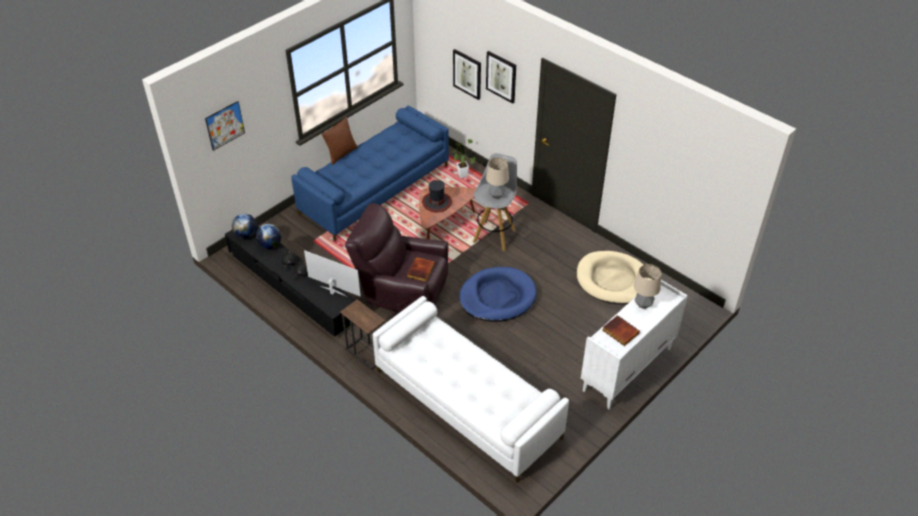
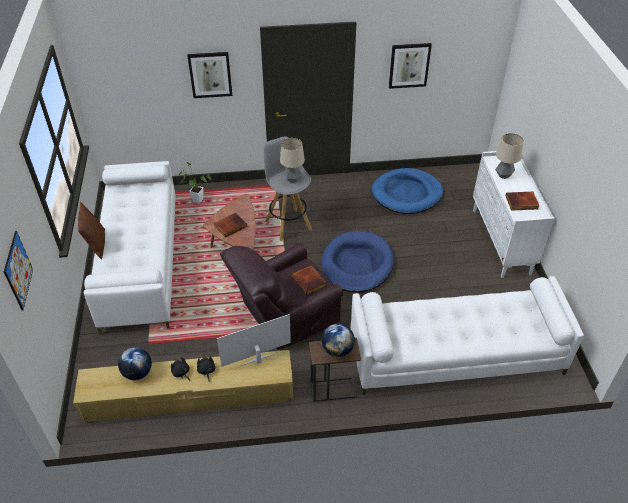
camera: 50 degrees left, 0 degrees up
(246, 234) = (98, 384): globe -> globe (337, 350)
(292, 287) = (189, 397): black tv stand -> beige tv stand
(375, 189) = (140, 261): blue sofa -> white sofa
(437, 202) = (230, 226): hat -> book
(467, 74) = (163, 95): picture -> picture (409, 65)
(613, 280) = (407, 194): beige dog bed -> blue dog bed

